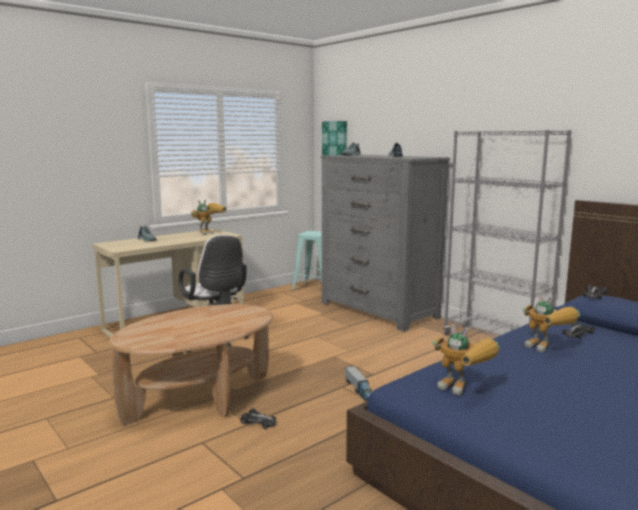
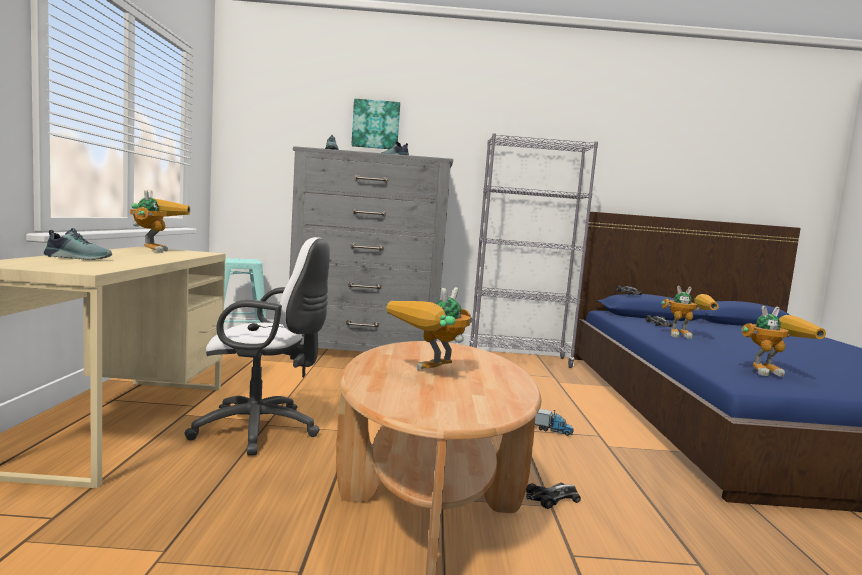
camera: 50 degrees left, 5 degrees down
(191, 323) = (431, 374): none -> toy robot
(335, 138) = (259, 131): picture -> picture (376, 124)

